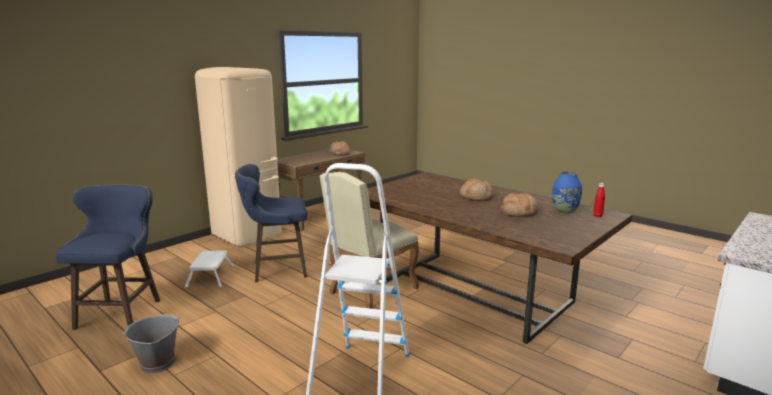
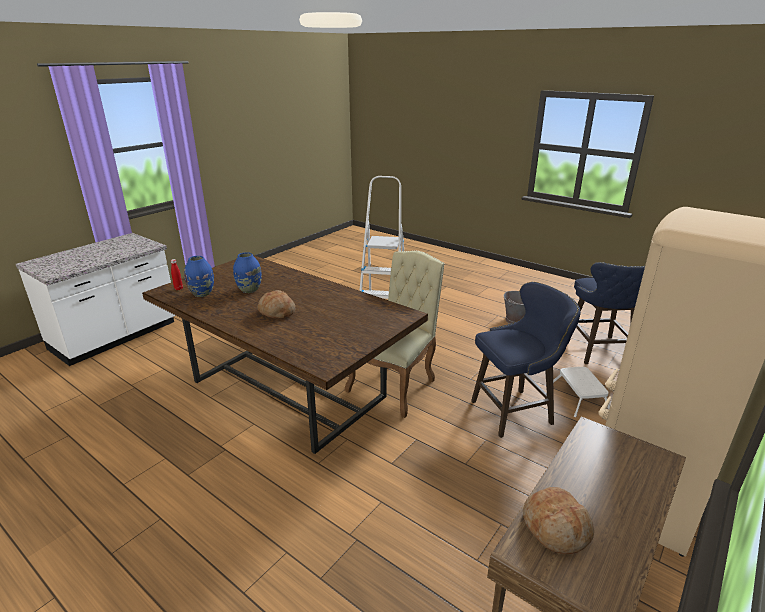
camera: 175 degrees right, 10 degrees up
(519, 212) = (249, 290): bread -> blue vase

